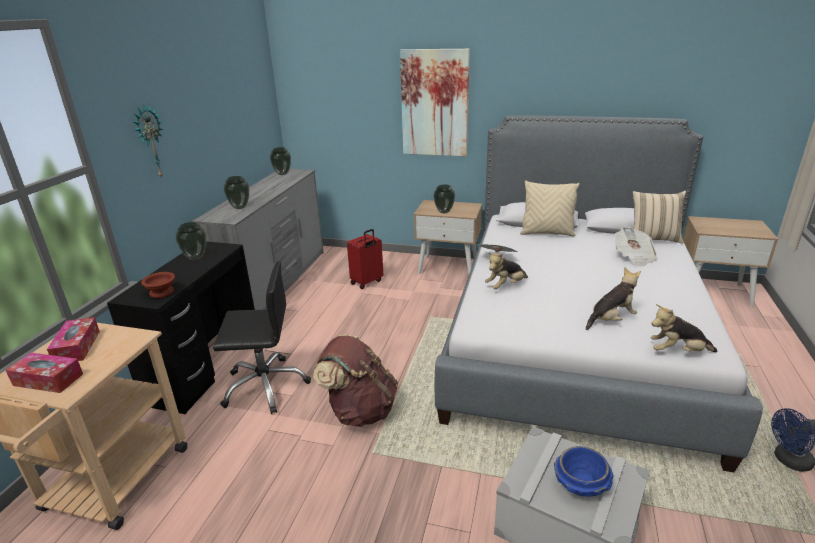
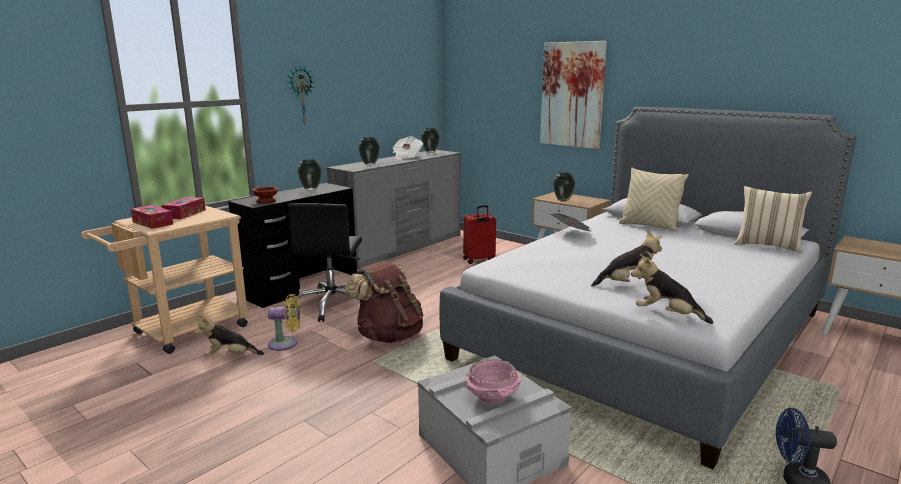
camera: 25 degrees right, 10 degrees down
(257, 460) = (286, 344): none -> yellow fan
(265, 385) = (332, 305): black office chair -> black office chair turned 75 degrees clockwise
(505, 286) = (553, 250): plush toy -> plush toy (230, 357)
(581, 486) = (493, 398): blue bowl -> pink bowl
(633, 257) = (722, 253): newspaper -> newspaper (406, 157)

